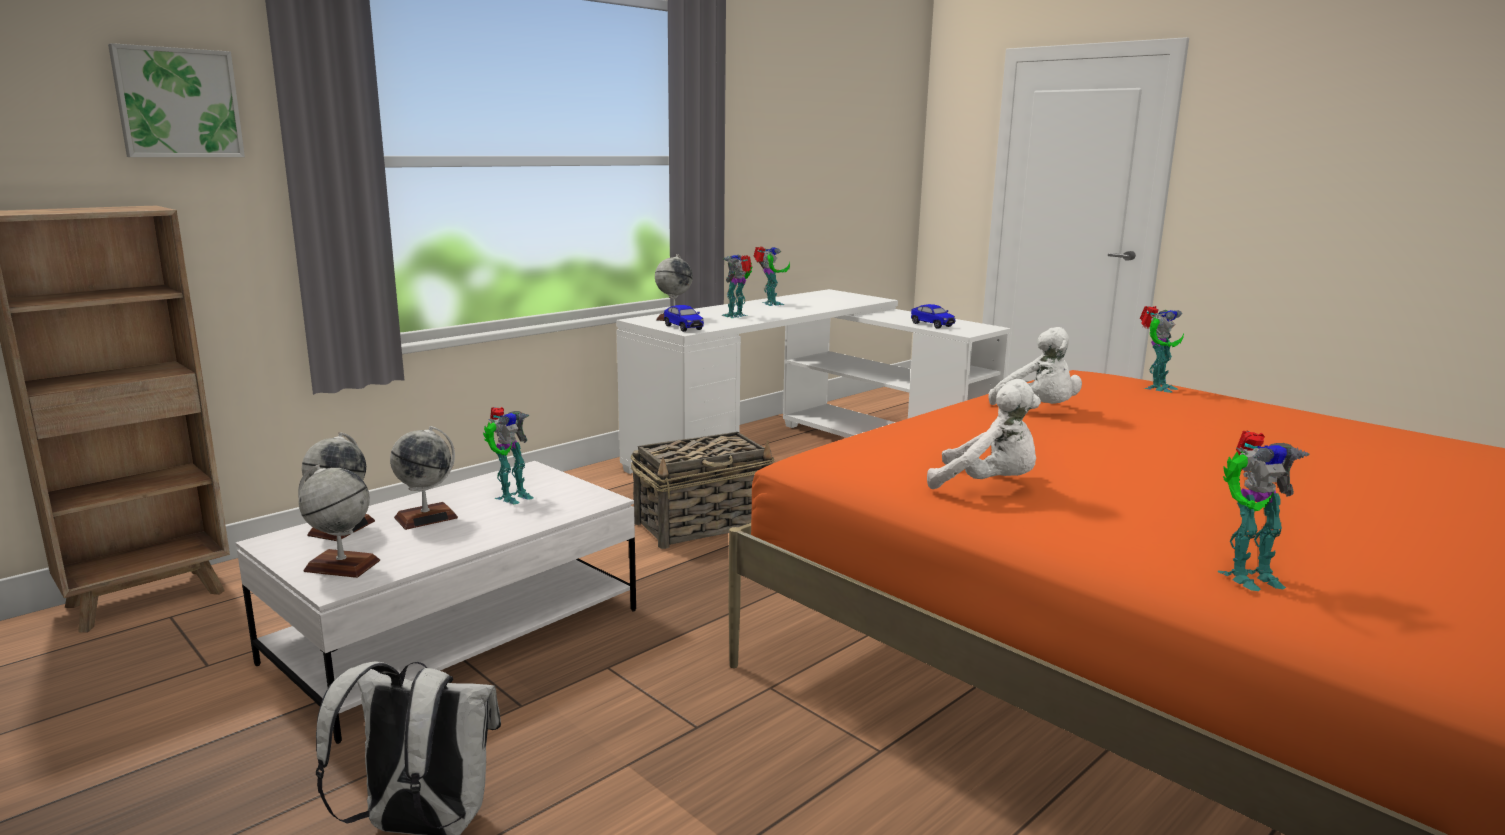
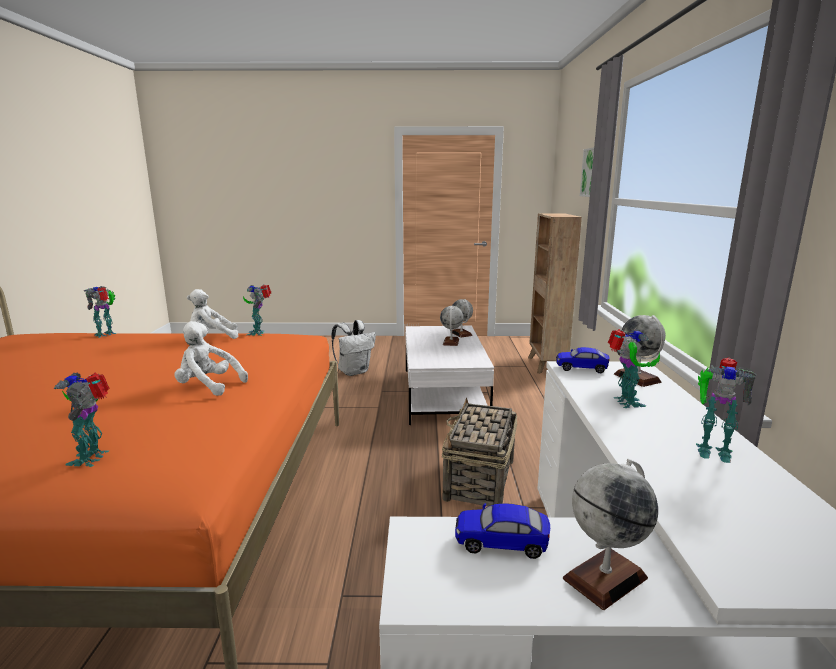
camera: 135 degrees right, 0 degrees up
(341, 566) = (428, 330): globe -> globe (605, 578)
(511, 496) = (451, 354): toy robot -> toy robot (258, 333)

